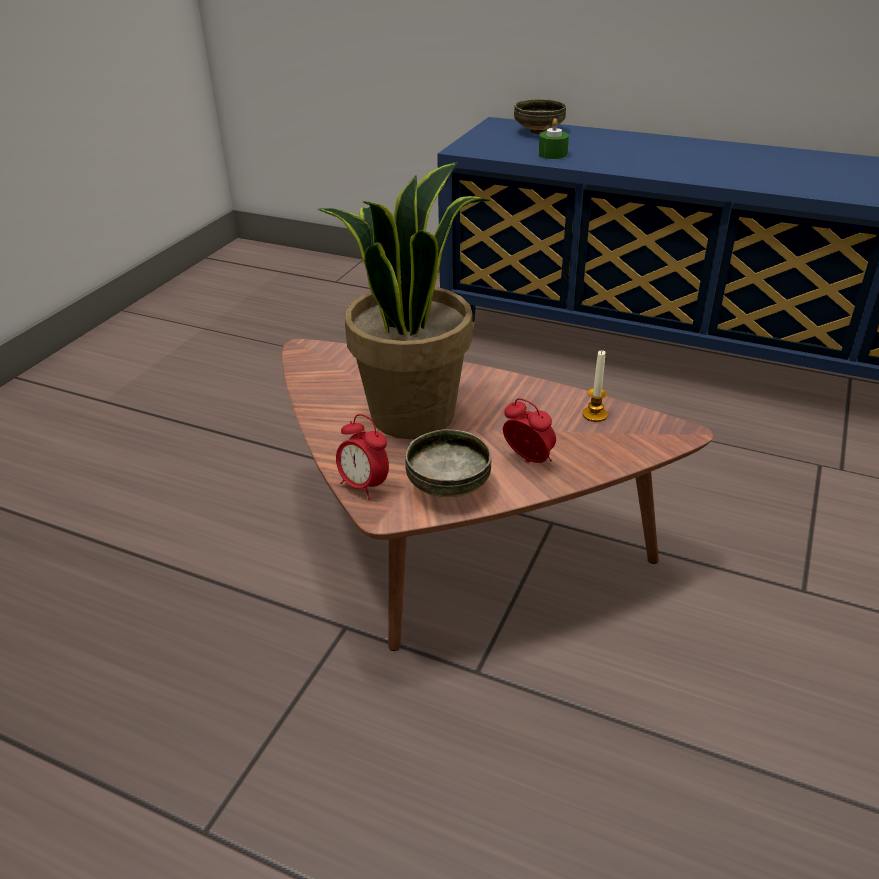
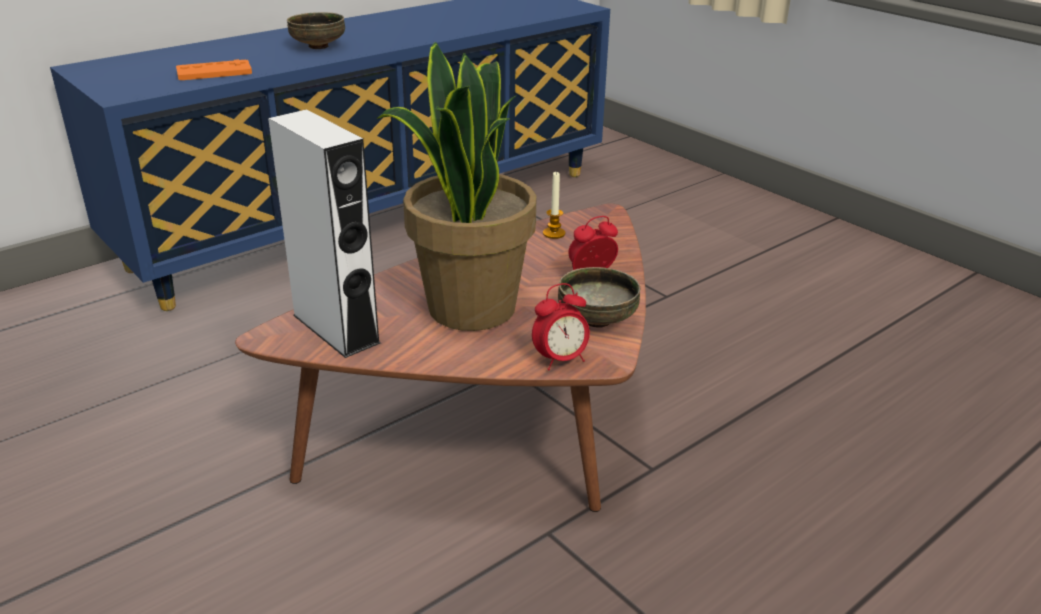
camera: 65 degrees left, 5 degrees down
(333, 368) = (336, 328): none -> white speaker
(538, 131) = (144, 62): bowl -> bowl (318, 47)
(552, 154) = (214, 72): green candle -> orange game controller

